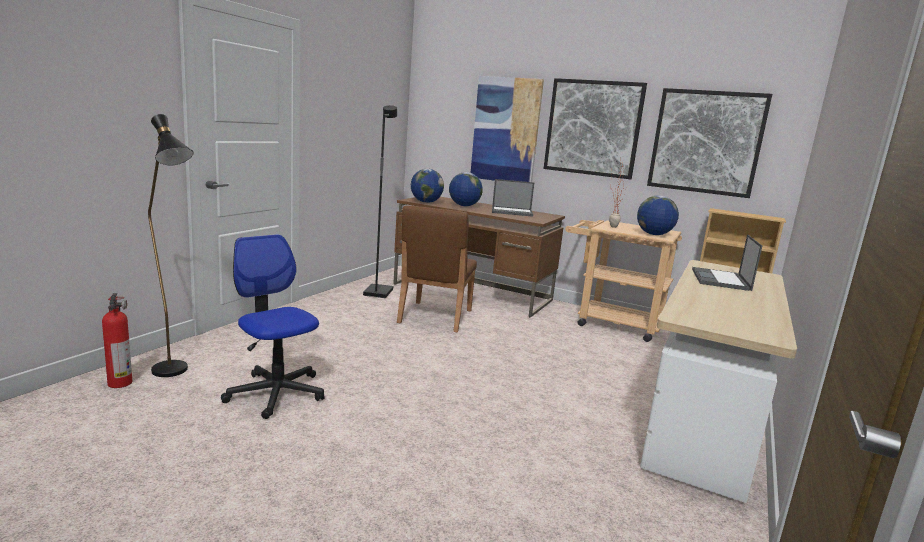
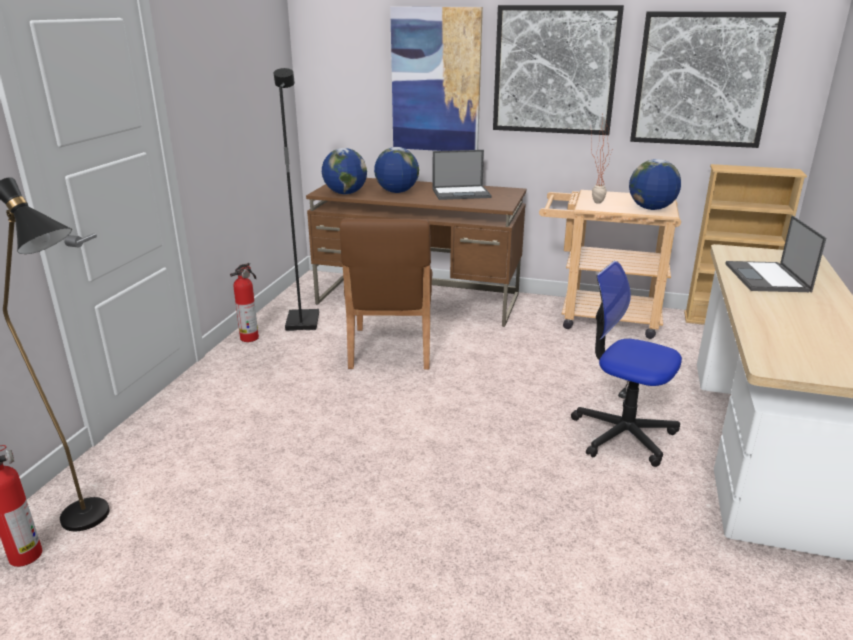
camera: 10 degrees left, 10 degrees up
(276, 393) = (248, 522): office chair -> office chair (623, 434)
(336, 295) = (250, 337): none -> fire extinguisher

